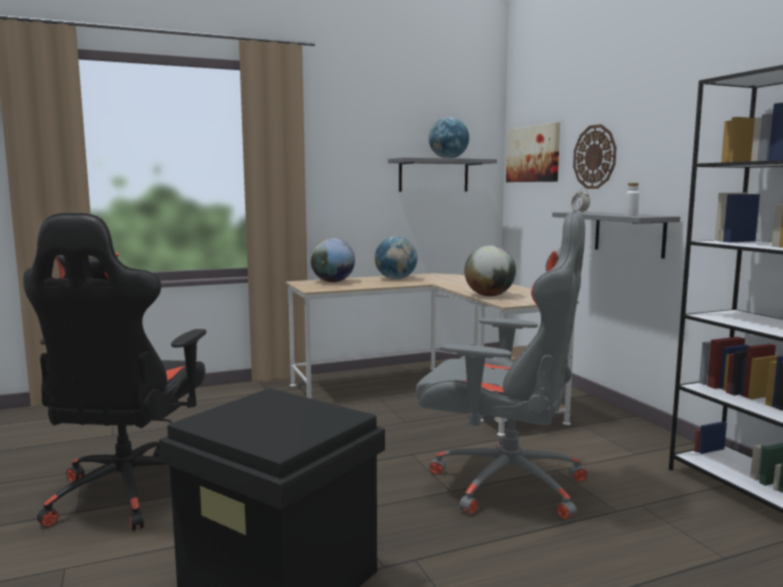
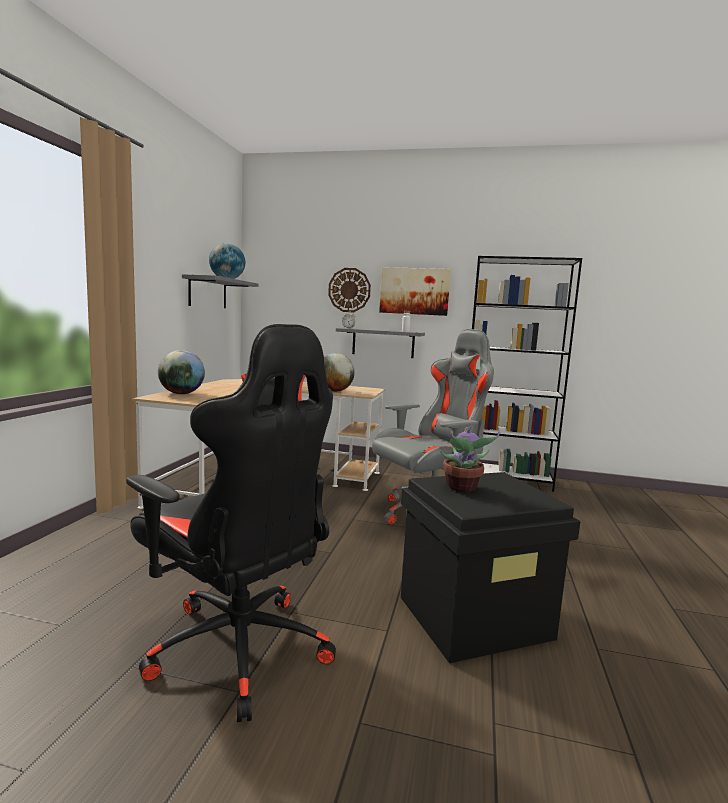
camera: 55 degrees left, 0 degrees up
(266, 408) = (462, 488): none -> potted plant
(396, 279) = (220, 386): globe -> none
(533, 154) = (281, 282): picture -> picture (414, 291)

